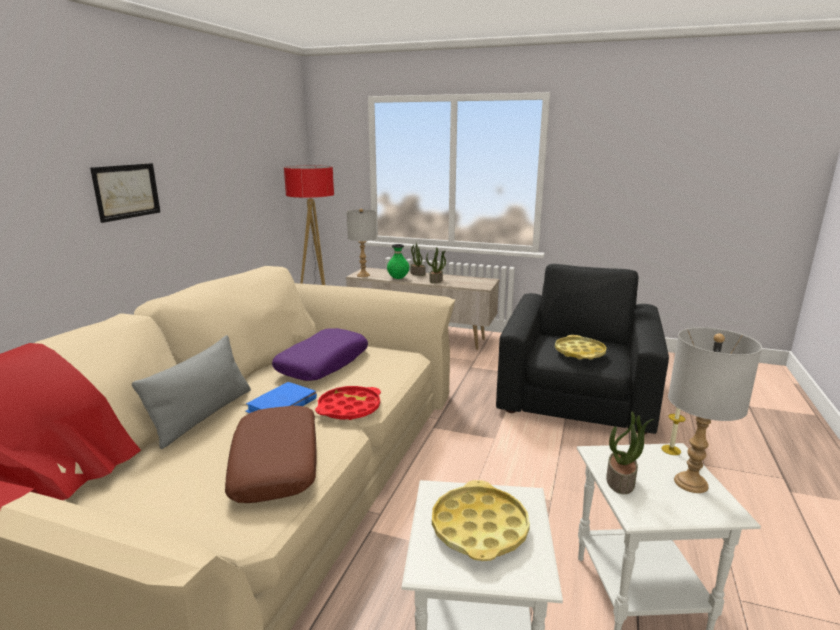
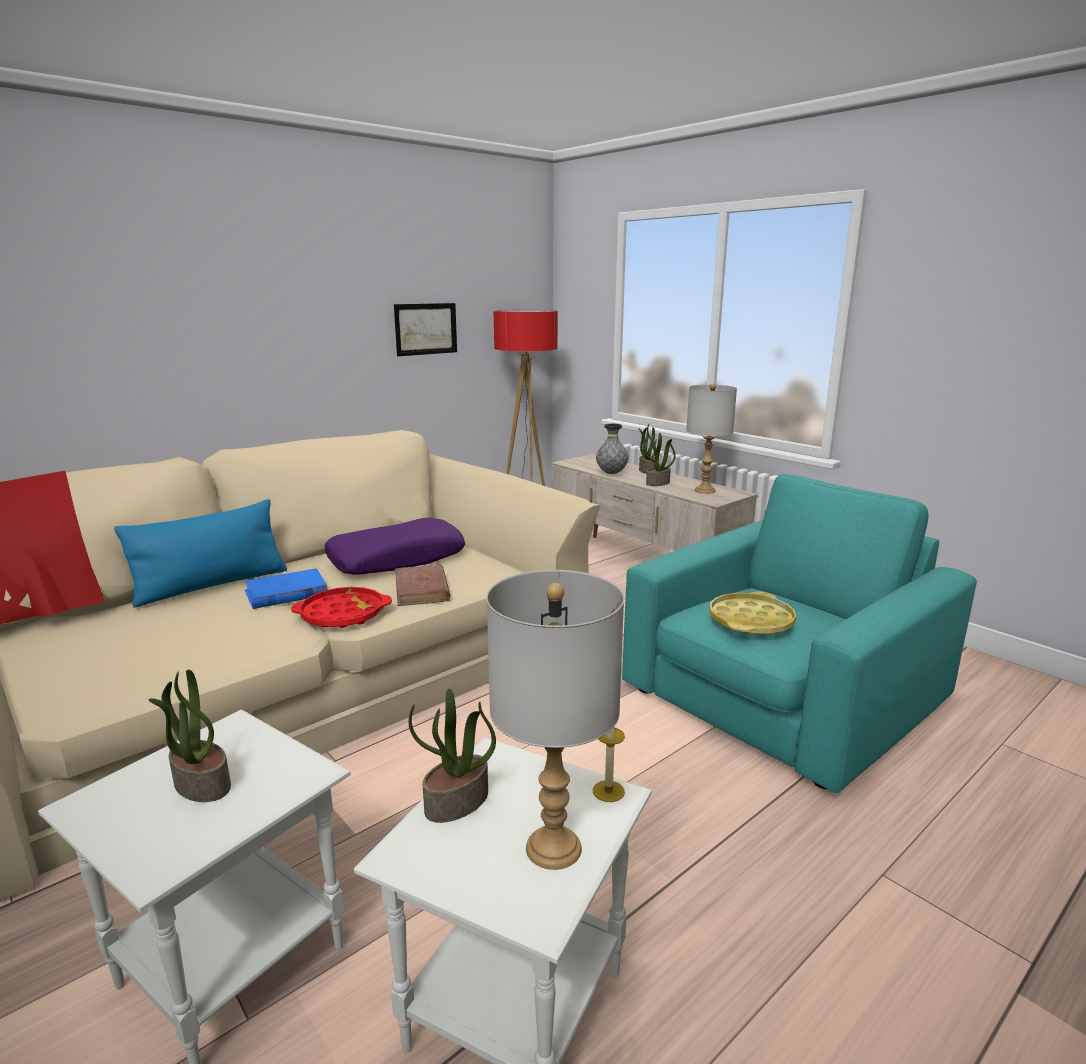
camera: 30 degrees right, 0 degrees up
(127, 191) = (246, 326): picture -> picture (426, 329)
(203, 415) = (212, 585): grey pillow -> blue pillow
(277, 464) = (193, 651): brown pillow -> none
(363, 275) = (574, 463): grey table lamp -> grey table lamp (704, 490)
(375, 379) = (421, 589): none -> brown book
(398, 278) = (611, 473): green vase -> grey vase
(479, 528) = (200, 785): yellow tray -> potted plant
(577, 394) = (783, 696): black armchair -> turquoise armchair

